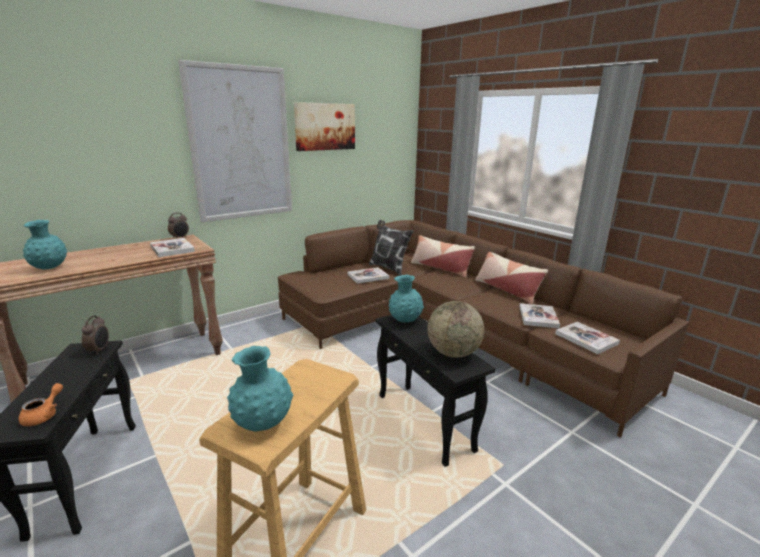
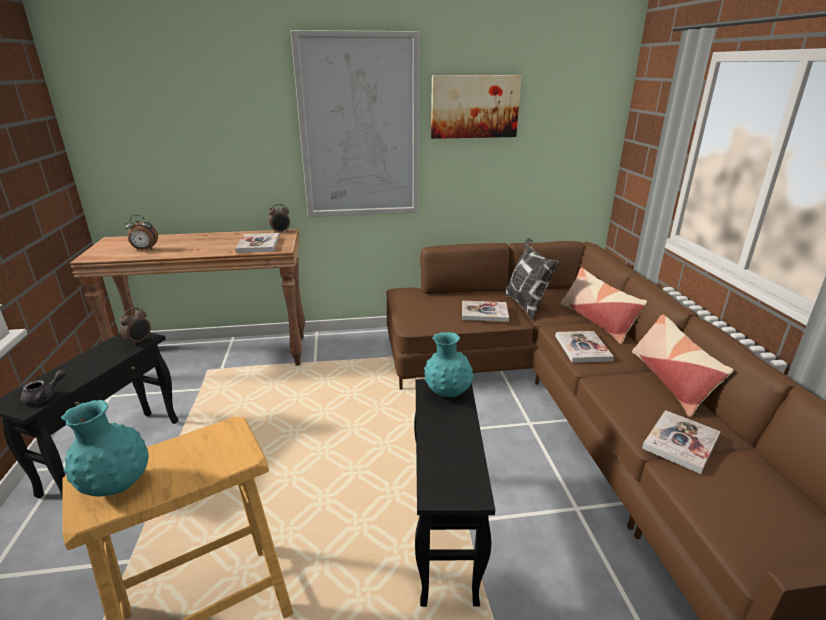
camera: 30 degrees right, 5 degrees up
(44, 415) = (45, 397): orange teapot -> grey teapot
(50, 268) = (145, 249): turquoise vase -> alarm clock
(453, 353) = (460, 463): globe -> none
(586, 339) = (734, 510): book -> book (582, 348)

